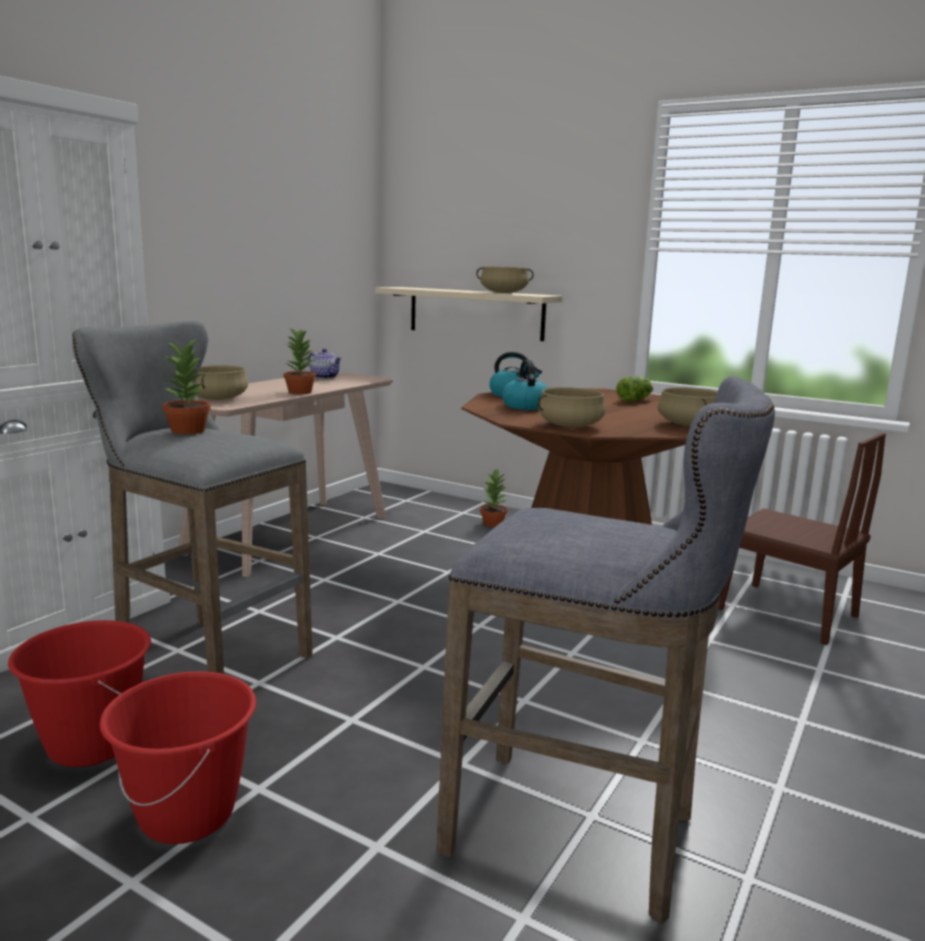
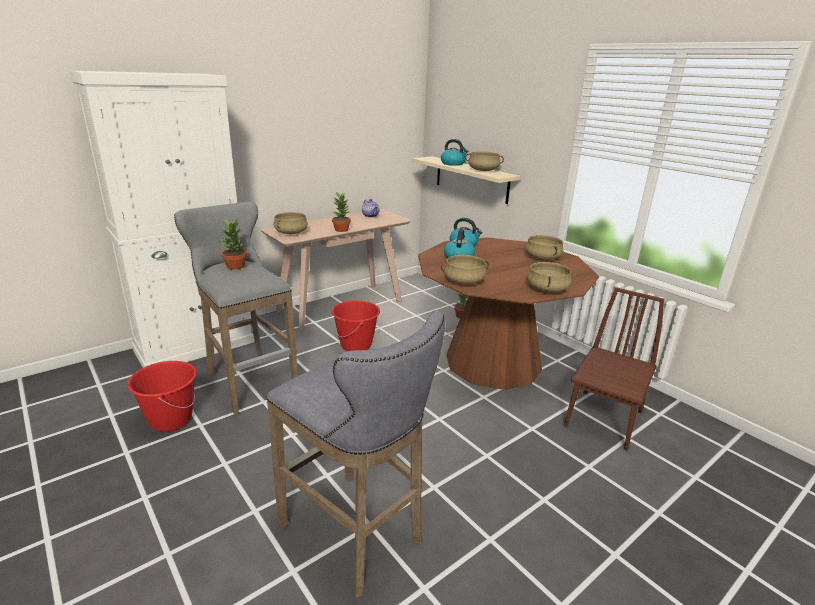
camera: 20 degrees right, 10 degrees up
(188, 814) = (187, 469): red bucket -> red bucket (356, 345)
(447, 290) = (453, 164): none -> kettle
(635, 400) = (542, 258): lettuce -> beige cooking pot
(786, 612) = (603, 418): brown chair -> brown chair turned 120 degrees counterclockwise

